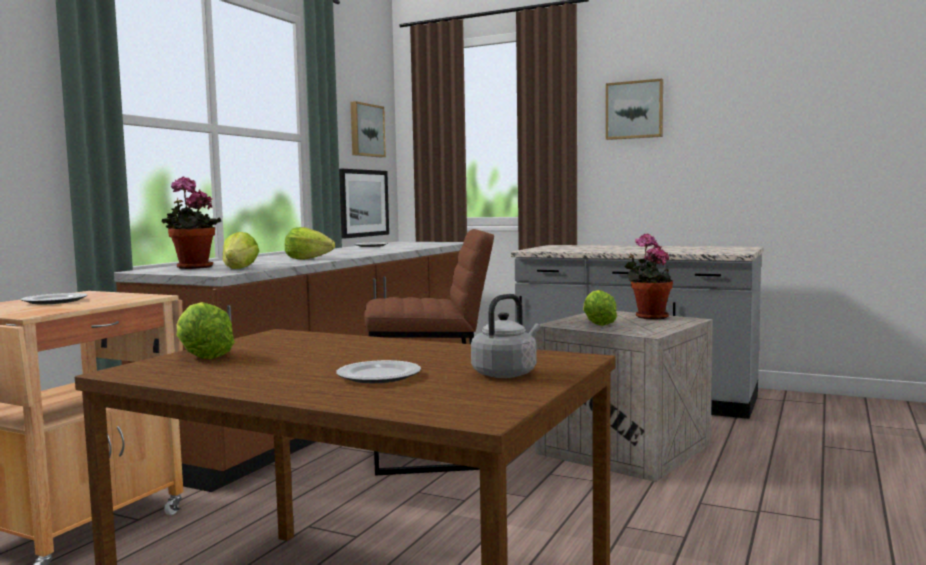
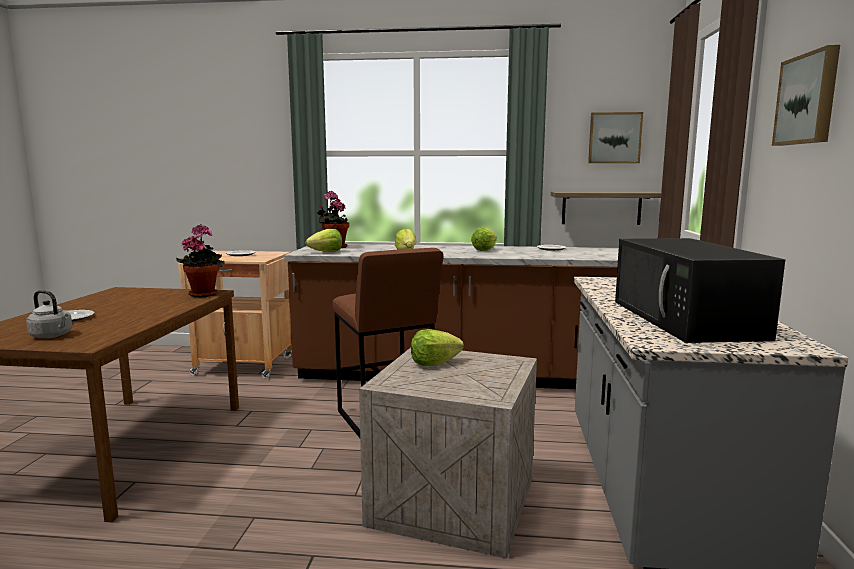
camera: 70 degrees right, 5 degrees up
(202, 356) = (148, 292): lettuce -> lettuce (484, 250)
(363, 203) = (601, 208): picture -> shelf
(648, 317) = (496, 379): potted plant -> potted plant (204, 294)
(680, 249) = (687, 319): none -> black microwave

